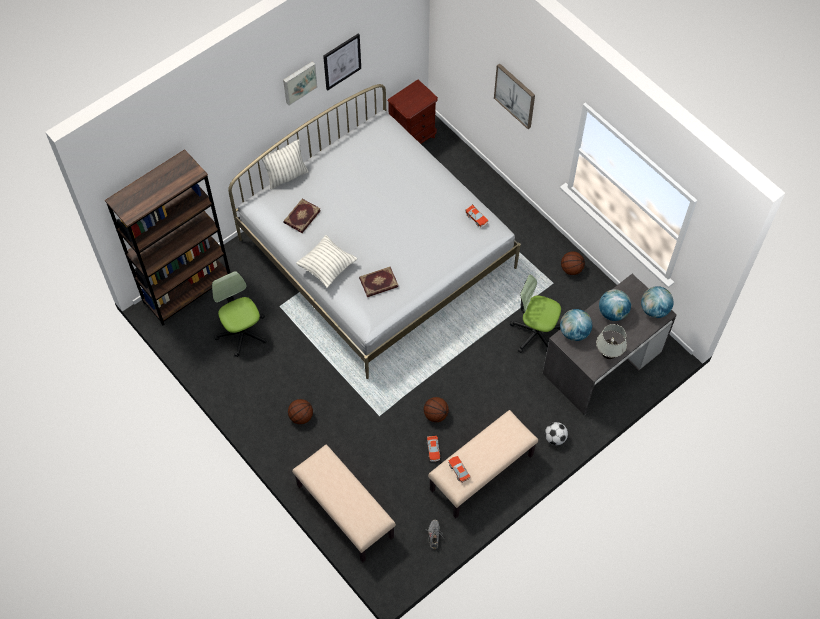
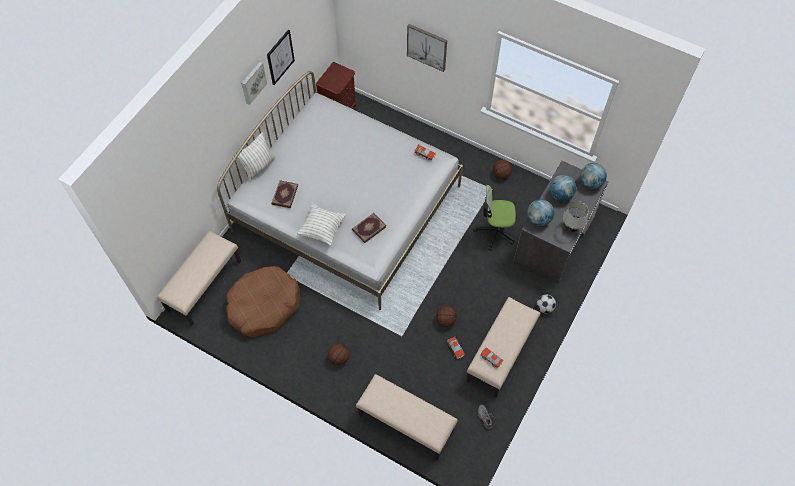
camera: 20 degrees left, 0 degrees up
(187, 290) = (204, 285): brown bookcase -> beige bench
(242, 333) = (263, 305): office chair -> brown dog bed

